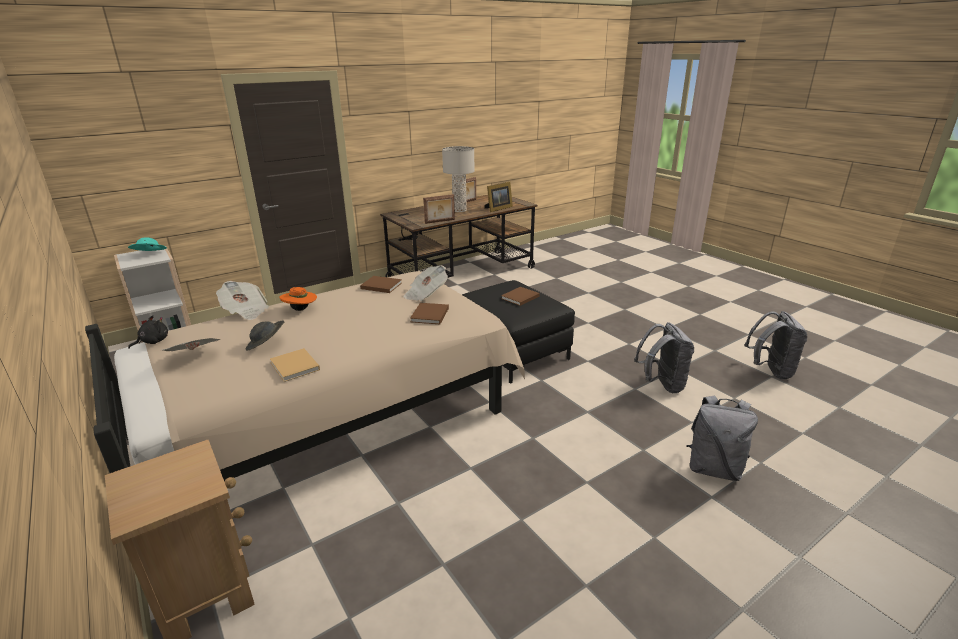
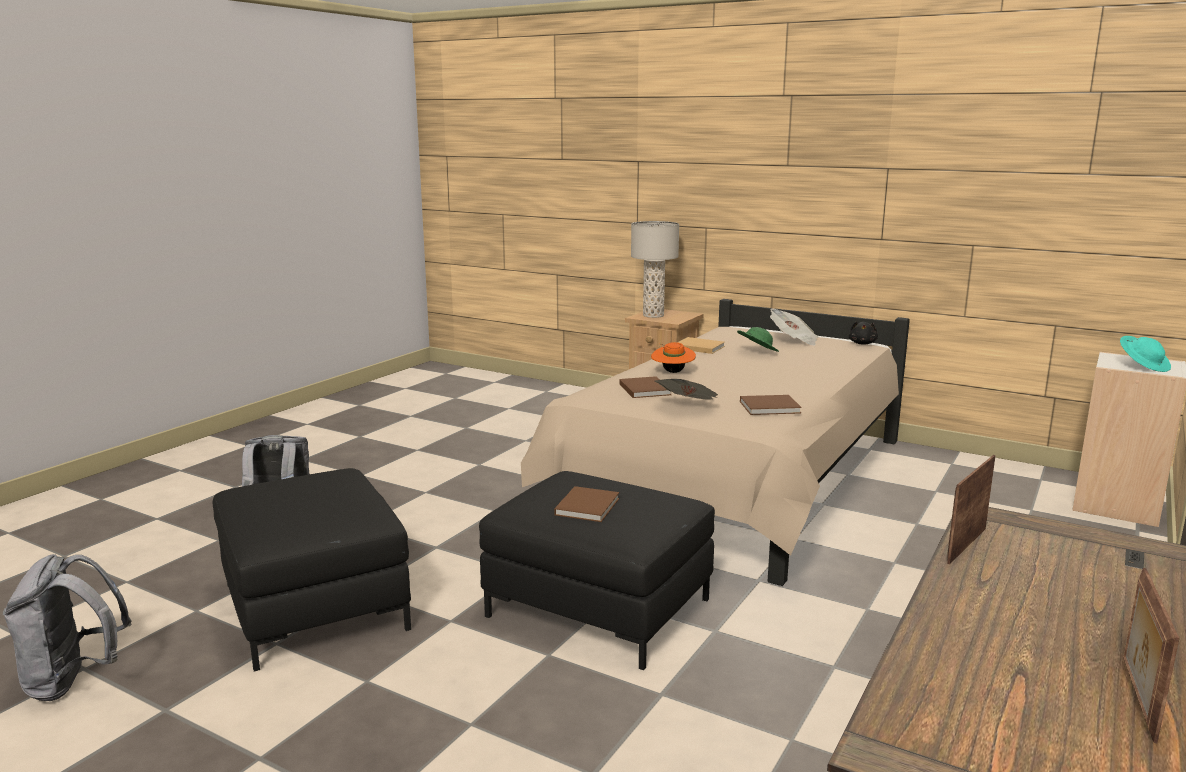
camera: 155 degrees right, 10 degrees down
(245, 311) = (854, 366): newspaper -> none
(267, 345) = (757, 352): grey hat -> green hat
(300, 309) = (800, 374): orange hat -> orange hat (672, 372)
(459, 210) = (1035, 622): white table lamp -> white table lamp (653, 315)
(498, 208) = (931, 669): picture frame -> none
(662, 384) = (316, 606): grey backpack -> black ottoman

